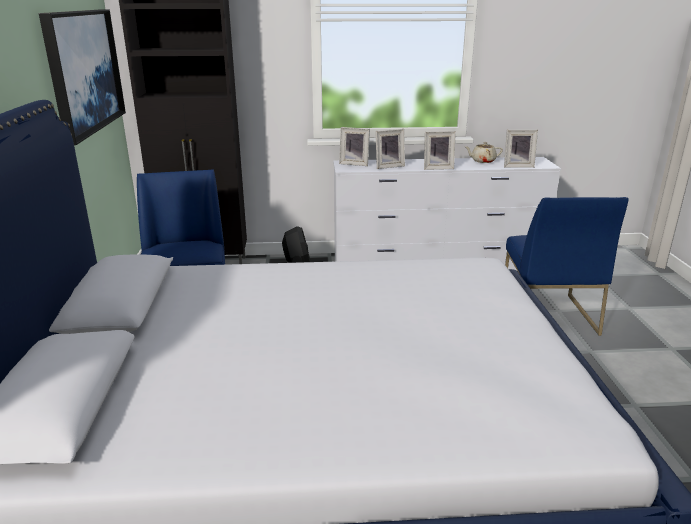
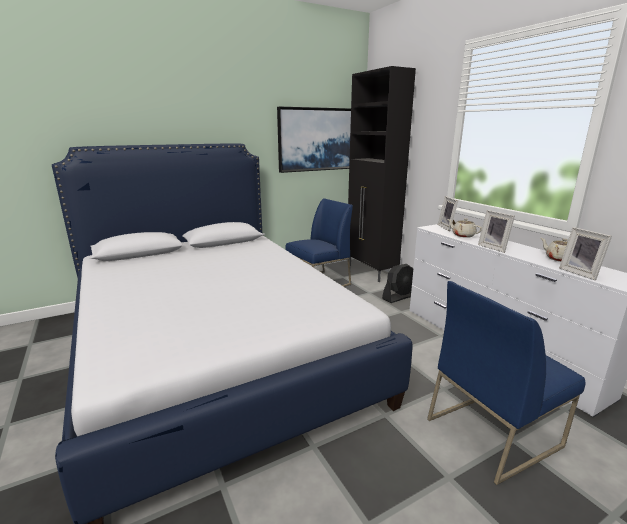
camera: 65 degrees right, 5 degrees down
(388, 166) = (463, 235): picture frame -> beige teapot

